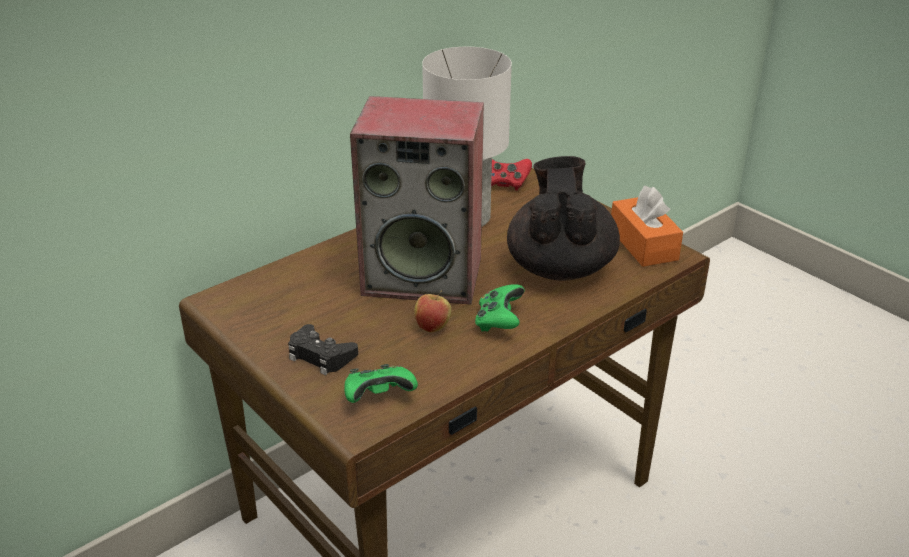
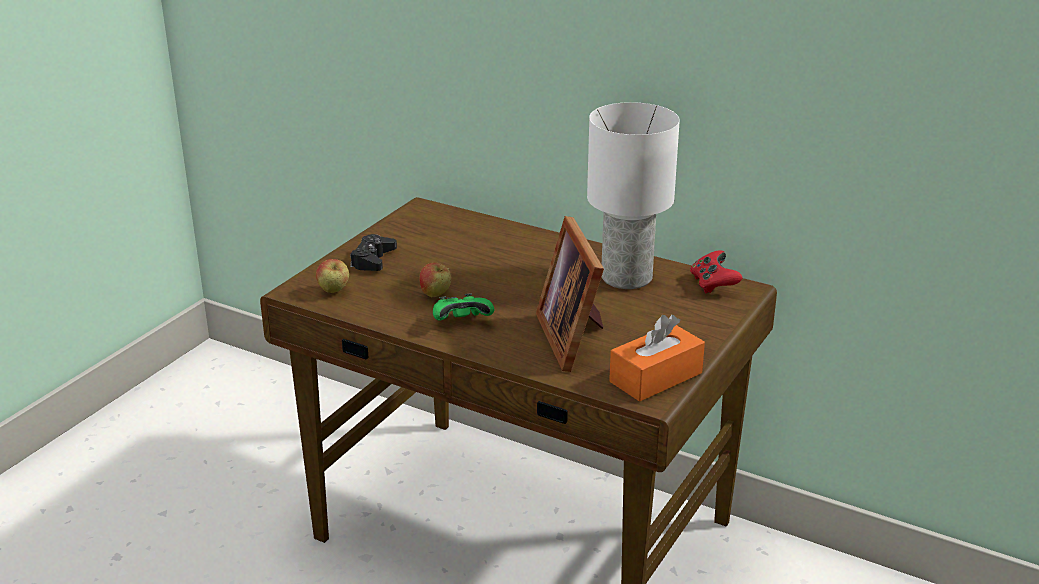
camera: 70 degrees right, 5 degrees down
(379, 397) = (334, 291): green game controller -> apple
(424, 275) = (512, 277): speaker -> none
(560, 266) = (575, 337): black teapot -> picture frame

